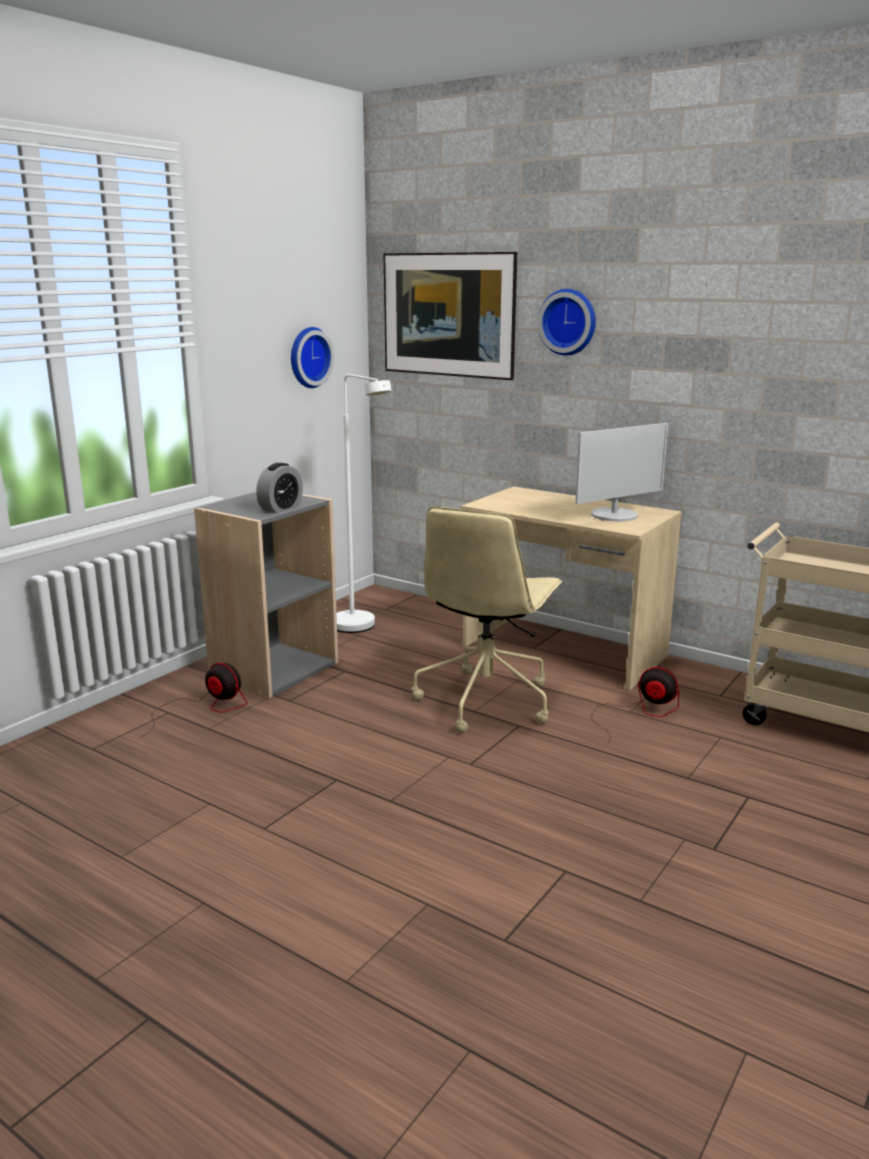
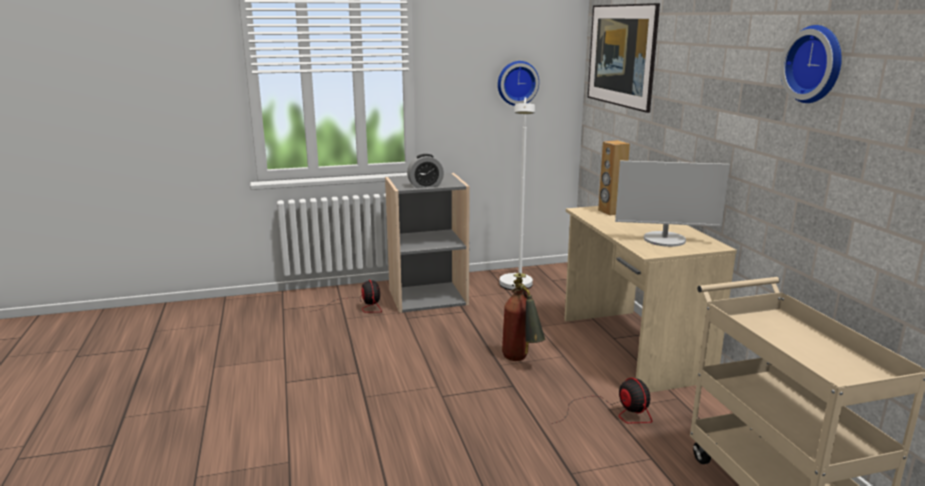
camera: 40 degrees right, 0 degrees up
(487, 699) = (521, 360): beige office chair -> fire extinguisher
(510, 500) = (610, 212): none -> brown speaker
(568, 322) = (683, 65): wall clock -> wall clock (816, 64)

